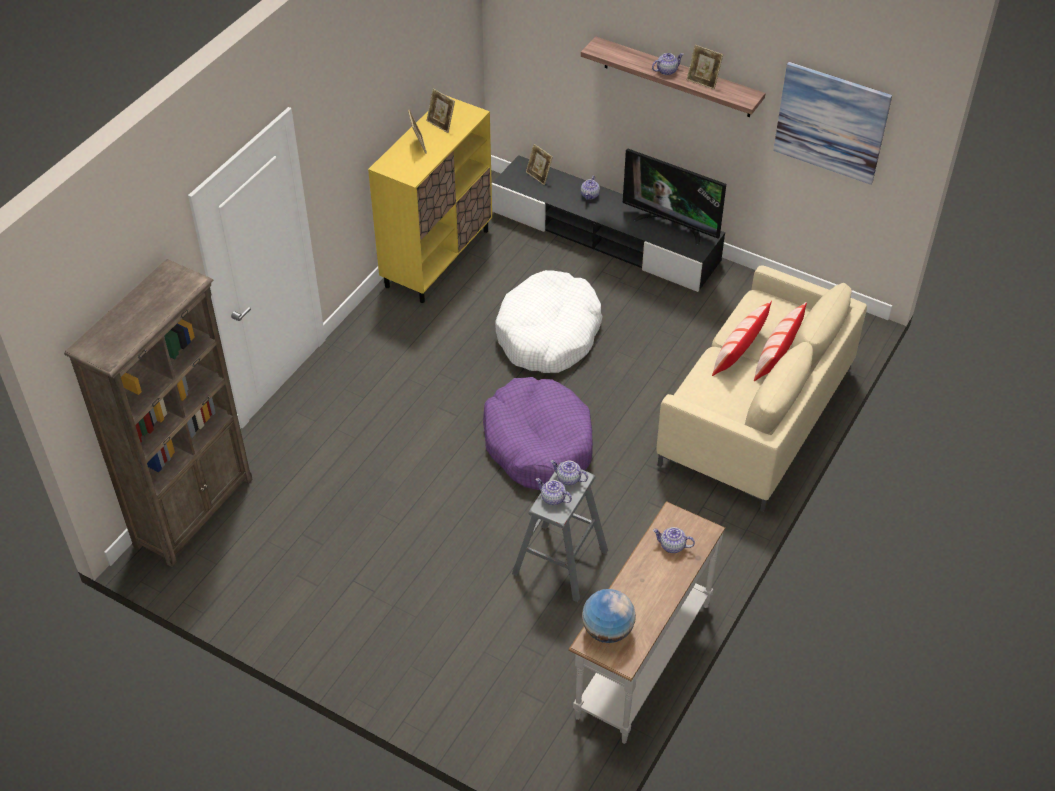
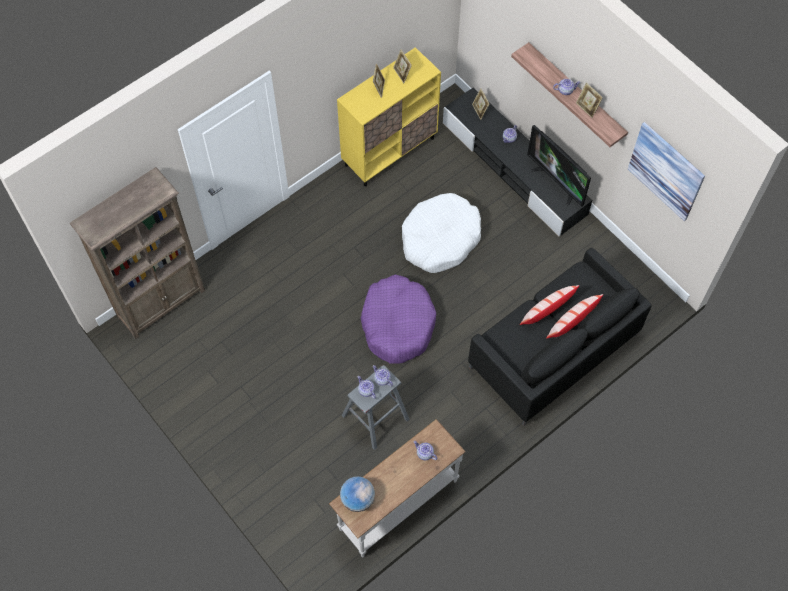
camera: 20 degrees right, 15 degrees up
(756, 417) = (553, 351): beige sofa -> black sofa

